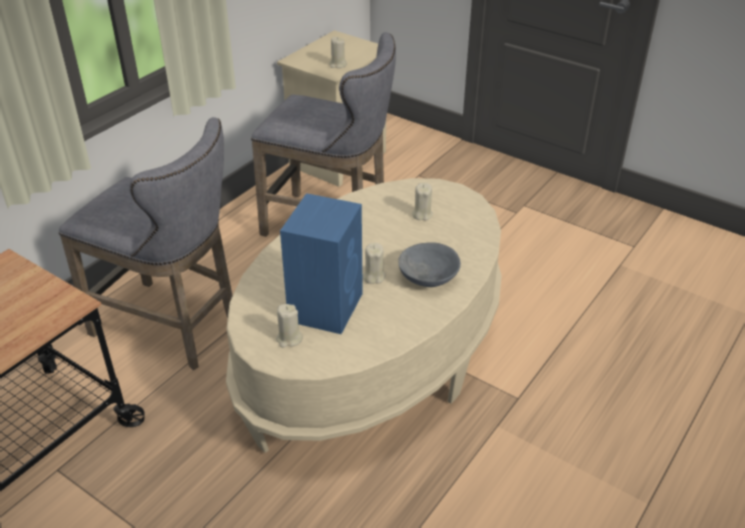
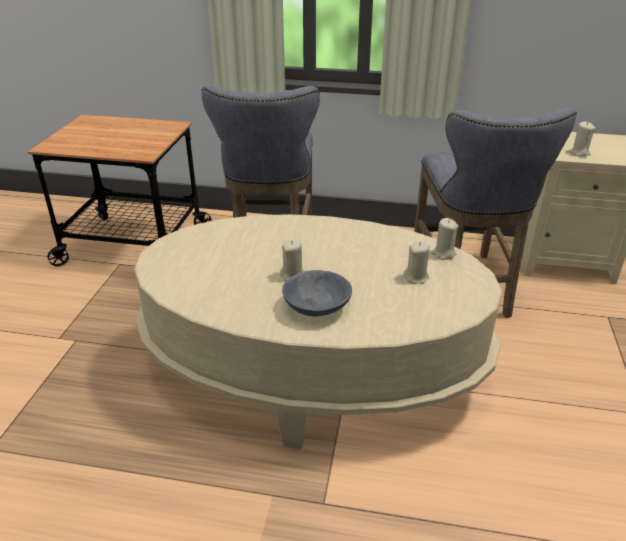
camera: 65 degrees right, 5 degrees down
(289, 339) = (182, 257): beige candle -> beige candle (443, 253)
(326, 306) = (234, 262): blue speaker -> none

